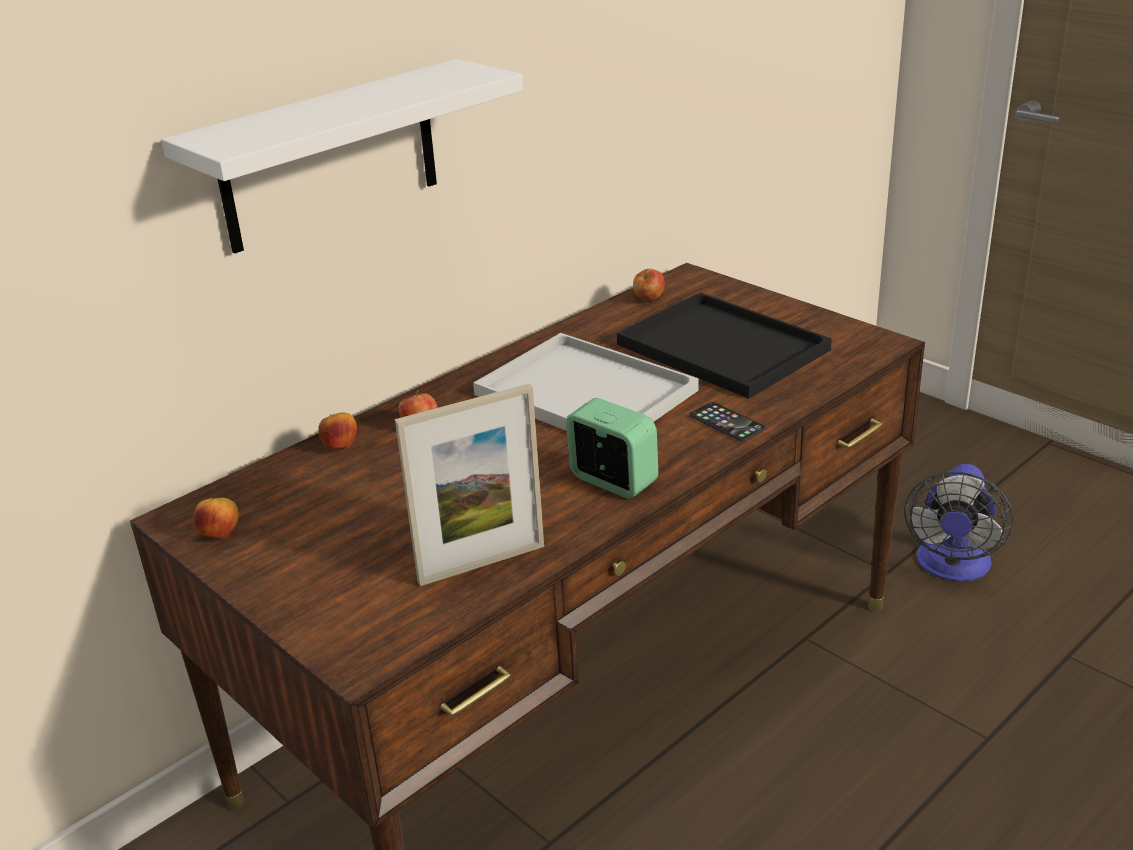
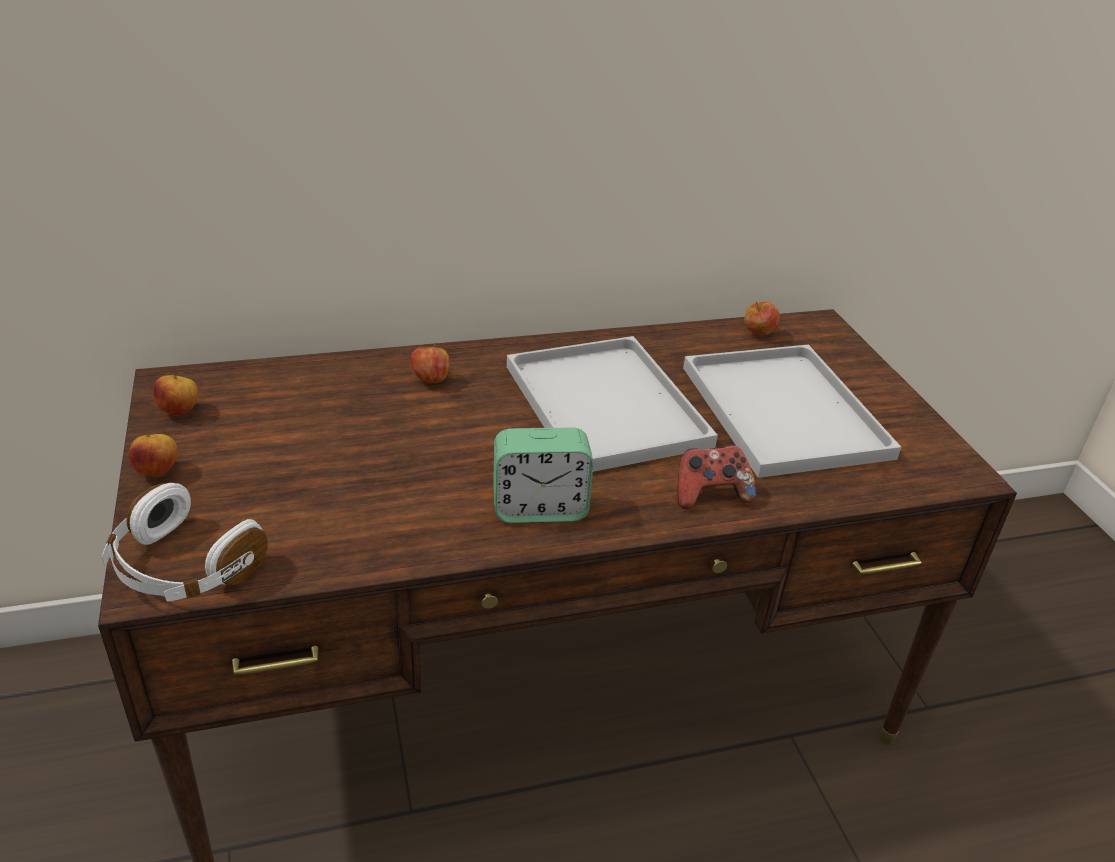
camera: 25 degrees right, 5 degrees up
(330, 157) = (406, 85): white shelf -> none
(340, 447) = (349, 371): apple -> apple (158, 472)
(373, 637) = (183, 567): none -> white headphones
(481, 563) = (341, 539): picture frame -> none
(613, 481) = (539, 508): alarm clock -> alarm clock turned 105 degrees clockwise
(718, 347) = (780, 409): black tray -> white tray
(726, 422) = (710, 494): phone -> game controller
(952, 567) = (1003, 736): fan -> none

